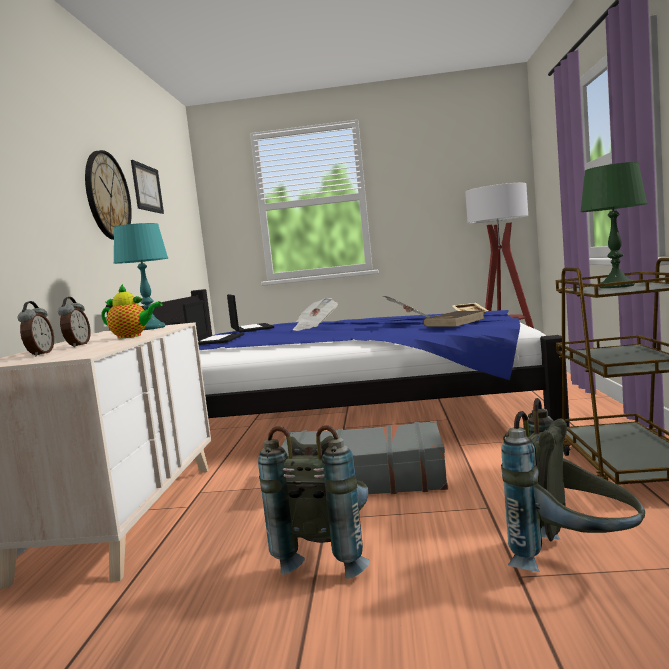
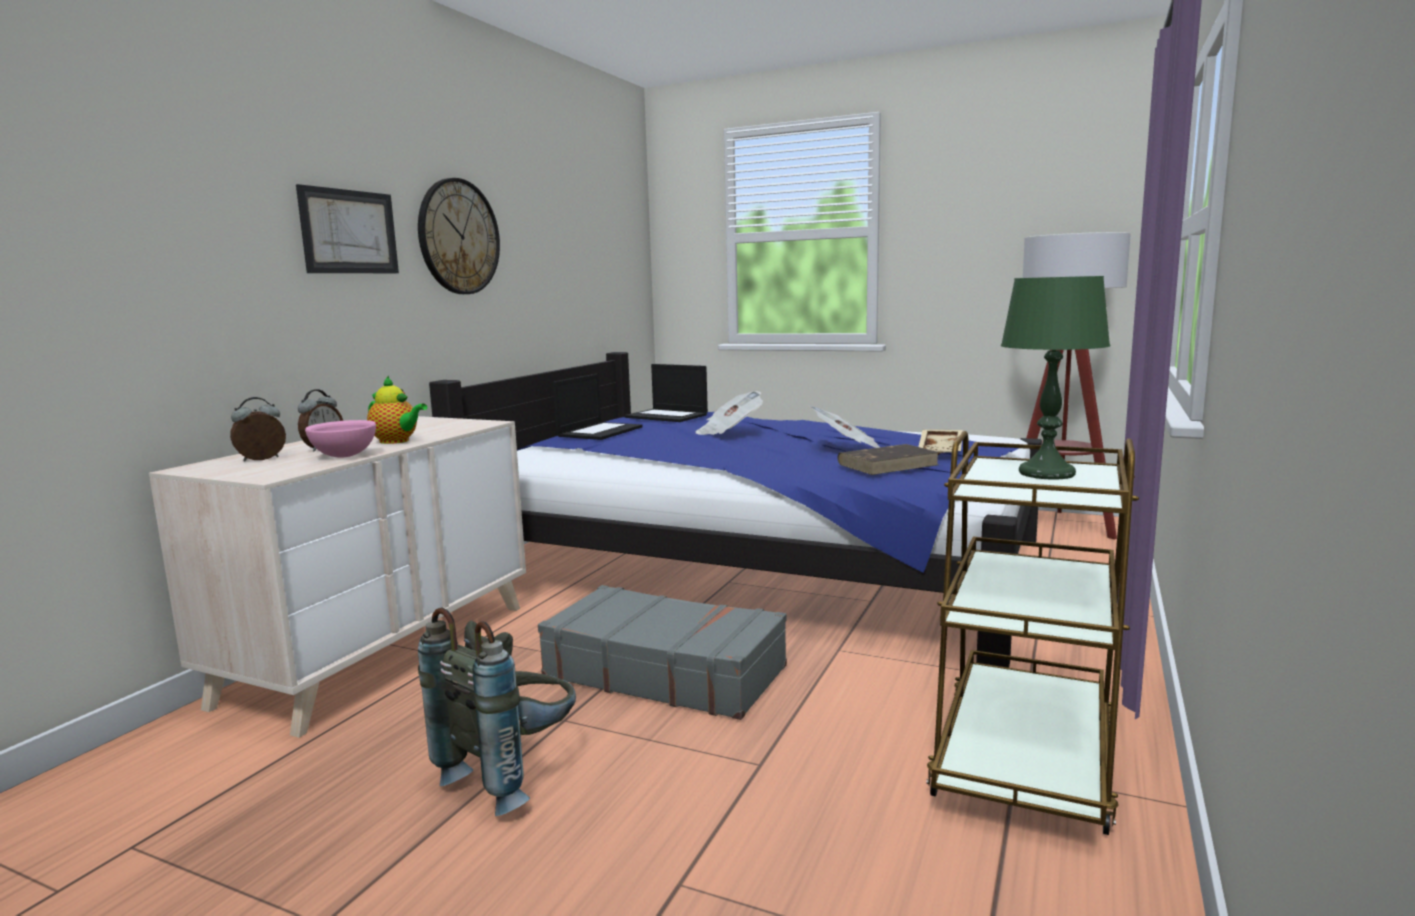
camera: 20 degrees right, 5 degrees up
(39, 354) = (262, 459): alarm clock -> alarm clock turned 150 degrees counterclockwise
(111, 344) = (344, 456): none -> pink bowl
(147, 188) = (540, 218): picture -> picture (349, 232)
(151, 328) = (454, 424): turquoise table lamp -> none
(251, 328) = (667, 416): laptop -> laptop turned 120 degrees clockwise
(575, 562) = (769, 888): grey backpack -> none

